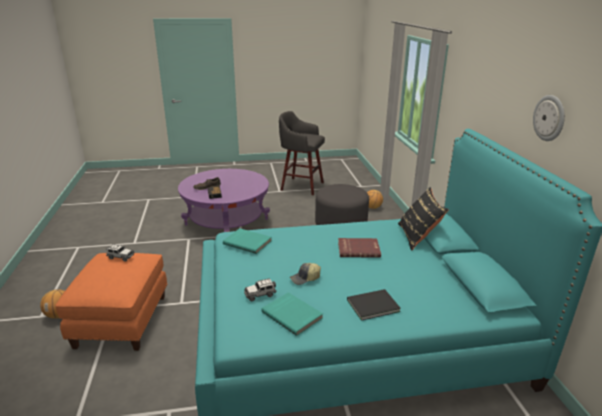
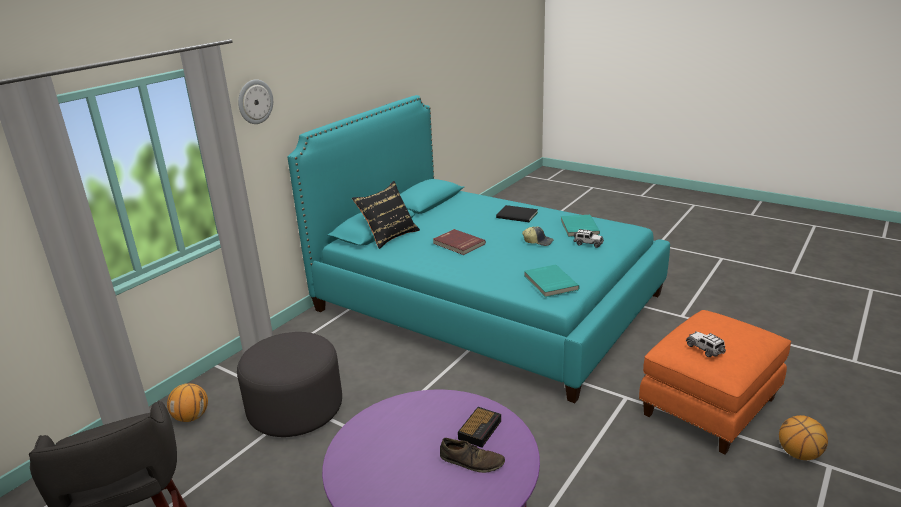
camera: 135 degrees left, 0 degrees up
(549, 118) = (365, 70): wall clock -> wall clock (255, 101)

